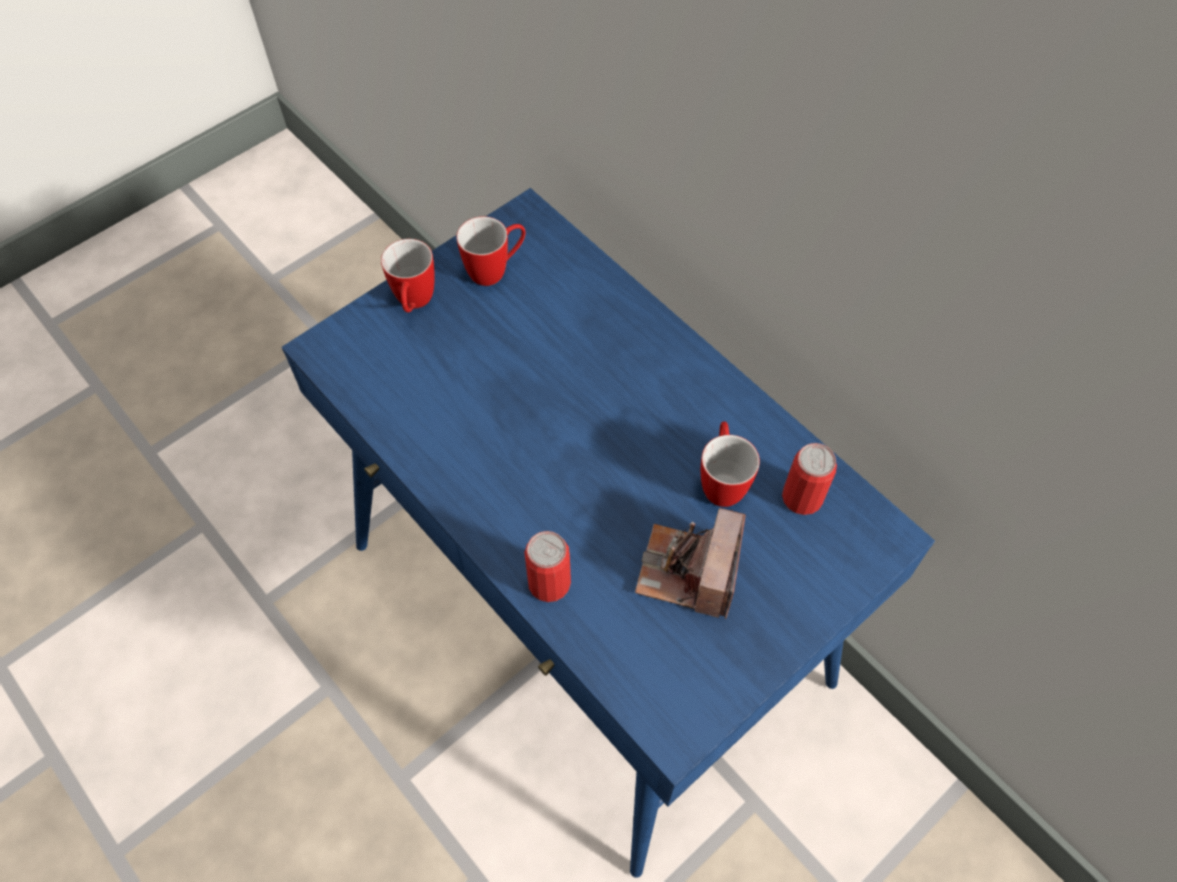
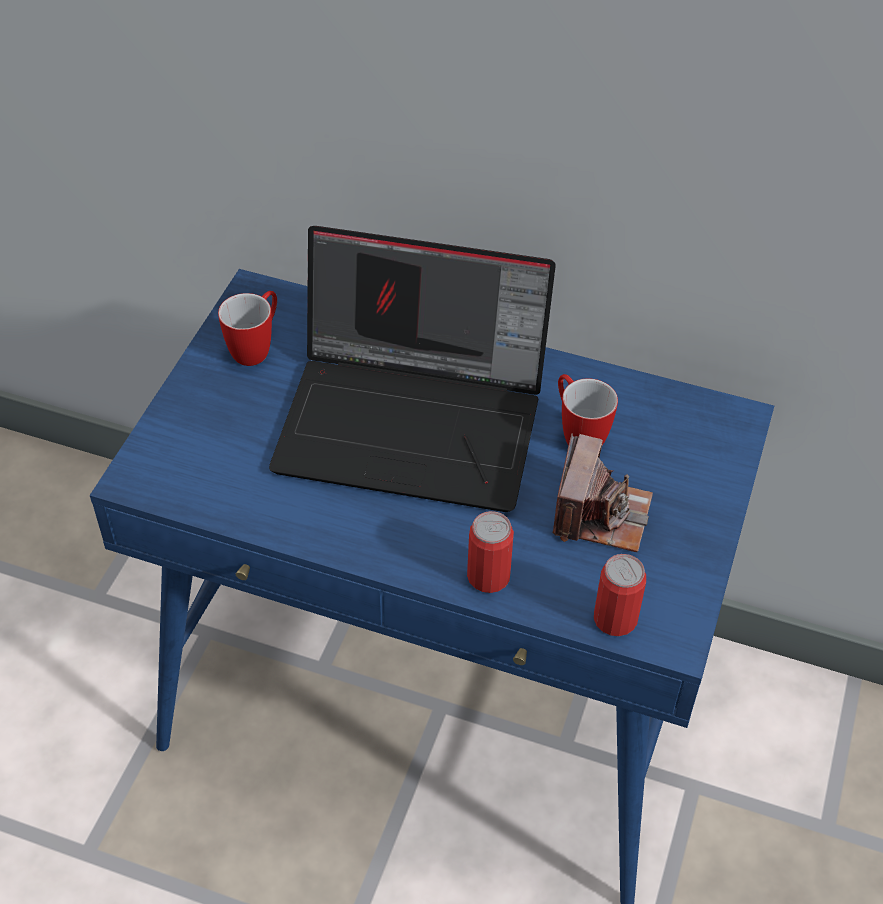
camera: 30 degrees left, 10 degrees down
(414, 304) = (198, 406): mug -> none
(585, 400) = (416, 421): none -> laptop
(689, 571) = (600, 514): camera -> camera turned 150 degrees counterclockwise
(802, 497) = (651, 418): can -> can (615, 618)

